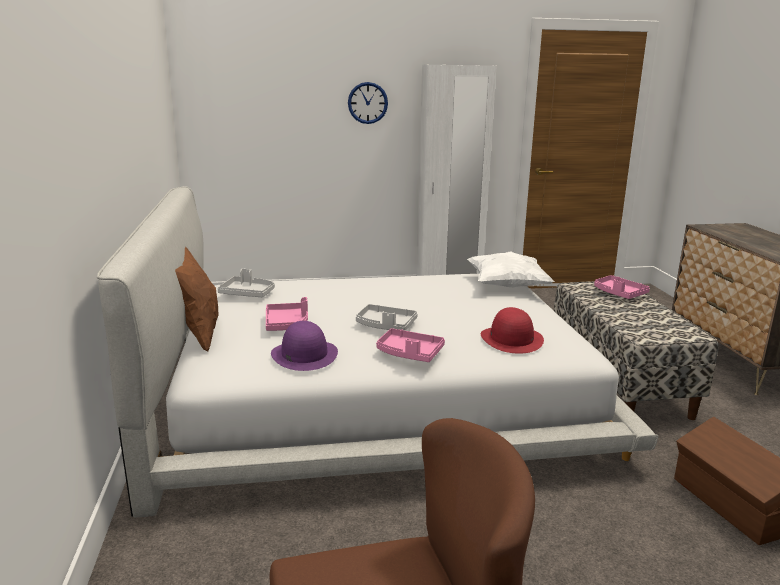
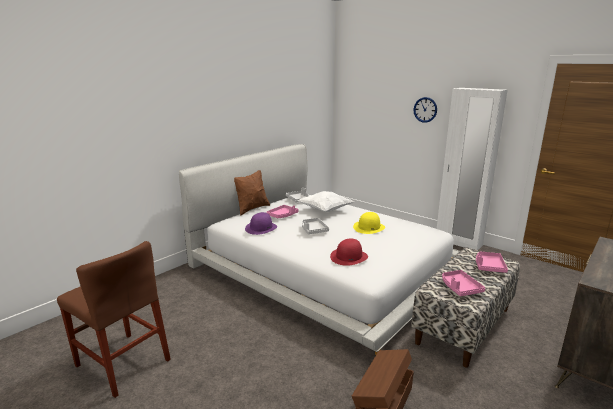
camera: 50 degrees right, 0 degrees up
(409, 353) = (294, 243): pink tray -> pink tray (460, 288)
(439, 296) = (369, 227): none -> yellow hat
(507, 286) = (420, 236): white pillow -> white pillow (325, 210)

